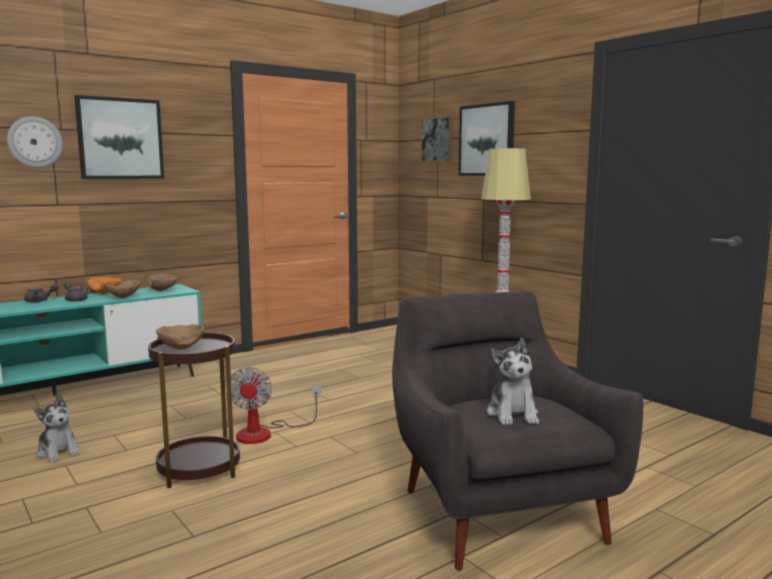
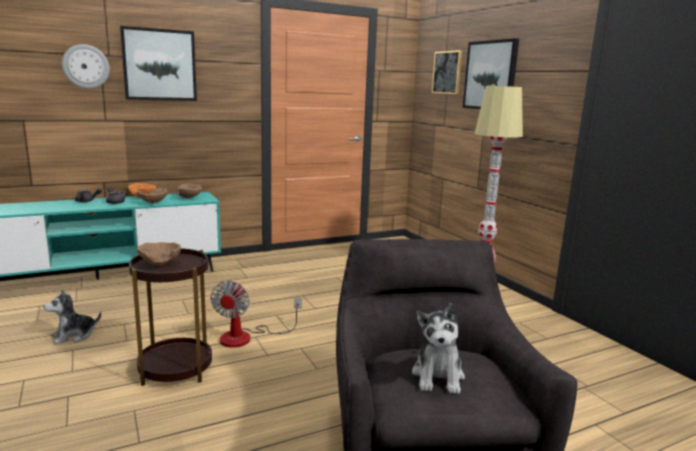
camera: 10 degrees right, 5 degrees up
(58, 452) = (74, 336): plush toy -> plush toy turned 90 degrees clockwise

